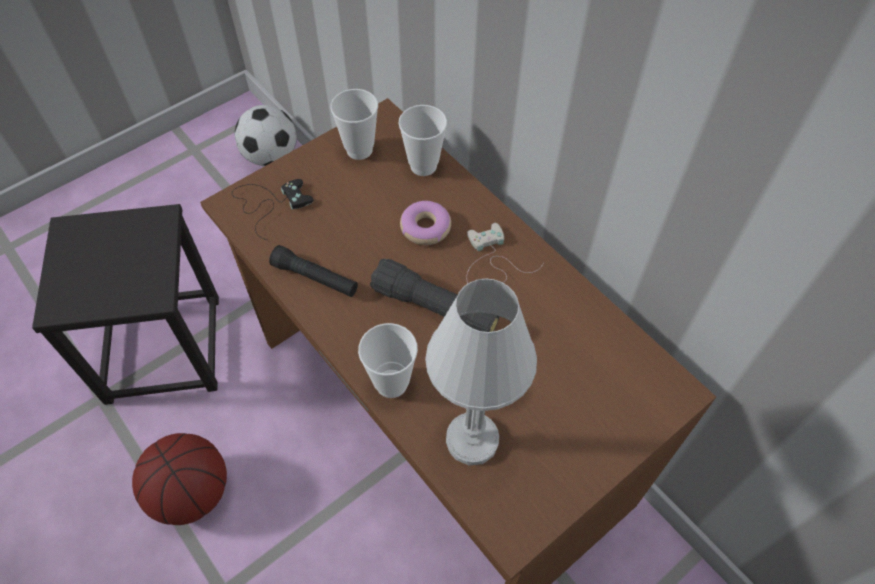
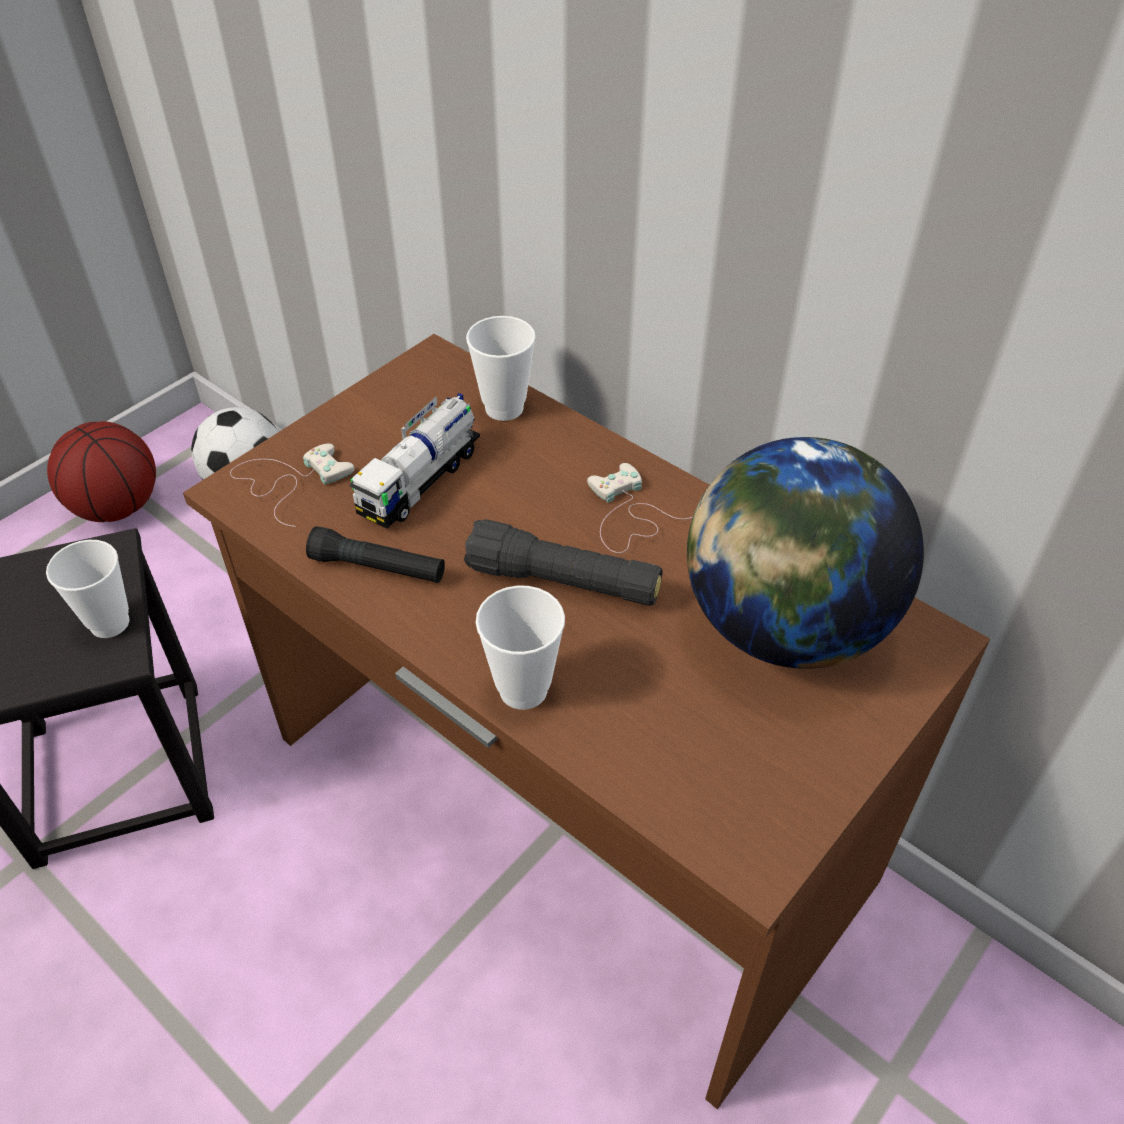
camera: 10 degrees left, 10 degrees down
(192, 493) = (195, 980): basketball -> basketball (117, 508)
(269, 203) = (289, 481): black game controller -> white game controller
(356, 216) = (421, 481): none -> toy truck
(359, 150) = (407, 399): cup -> cup (109, 623)
(425, 227) = (525, 483): donut -> none
(472, 440) = (661, 747): white table lamp -> none
(575, 364) = (783, 626): none -> globe

